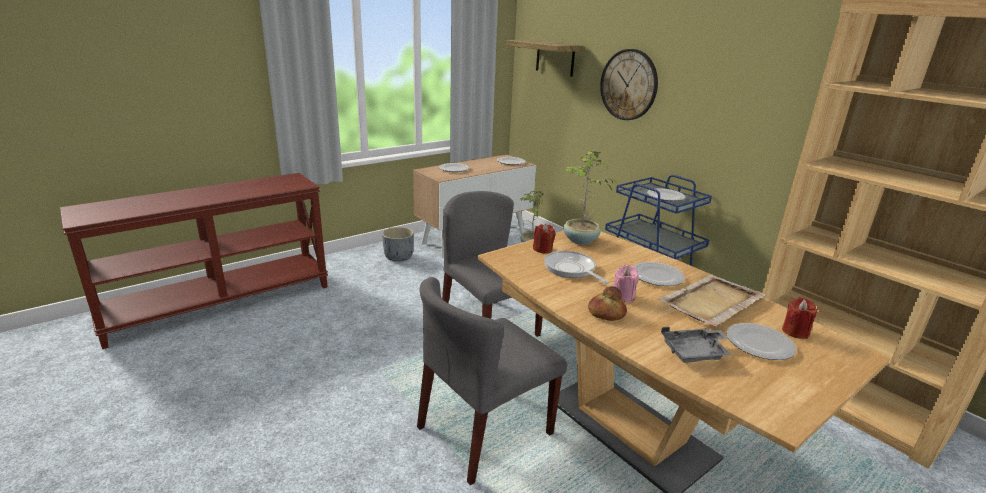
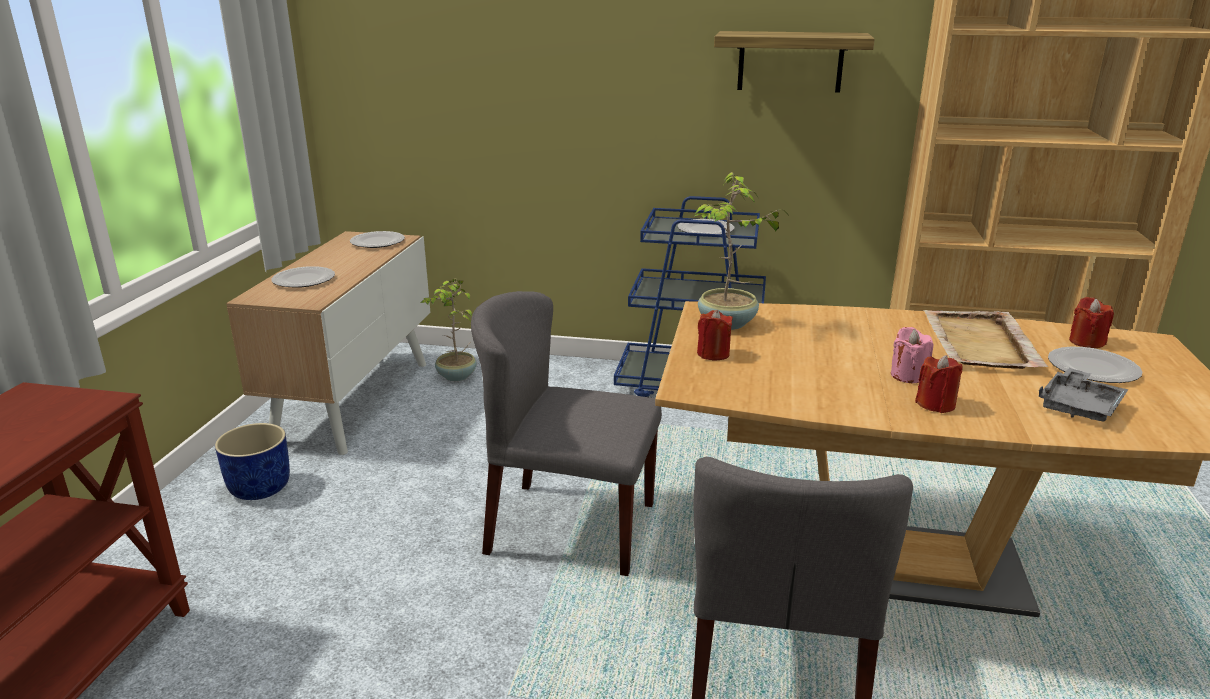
camera: 40 degrees left, 0 degrees up
(398, 257) = (260, 488): grey planter -> blue planter
(555, 58) = (409, 40): shelf -> shelf (790, 61)
(571, 269) = (796, 366): frying pan -> none
(606, 313) = (935, 404): bread -> red candle
(629, 85) = (578, 70): wall clock -> none
(658, 276) = (885, 335): plate -> none

